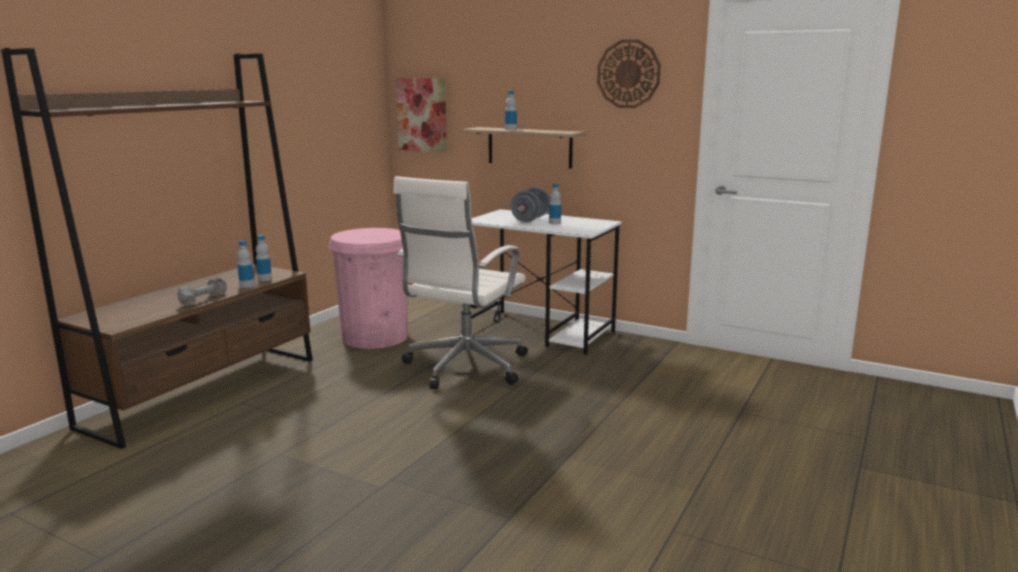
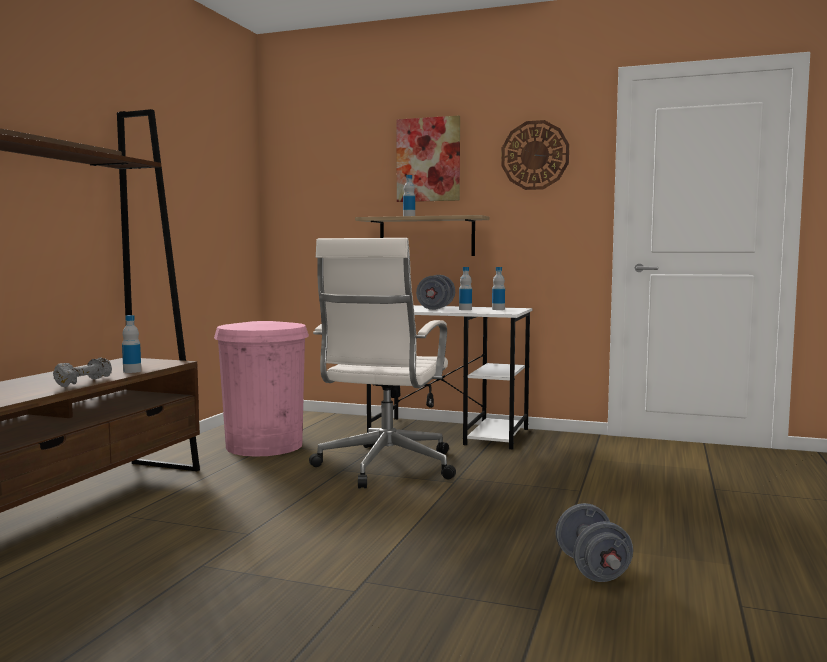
camera: 10 degrees left, 10 degrees down
(264, 279) = (150, 366): bottle -> bottle (498, 309)
(422, 114) = (303, 209): picture -> picture (428, 160)
(575, 485) = (592, 569): none -> grey dumbbell

